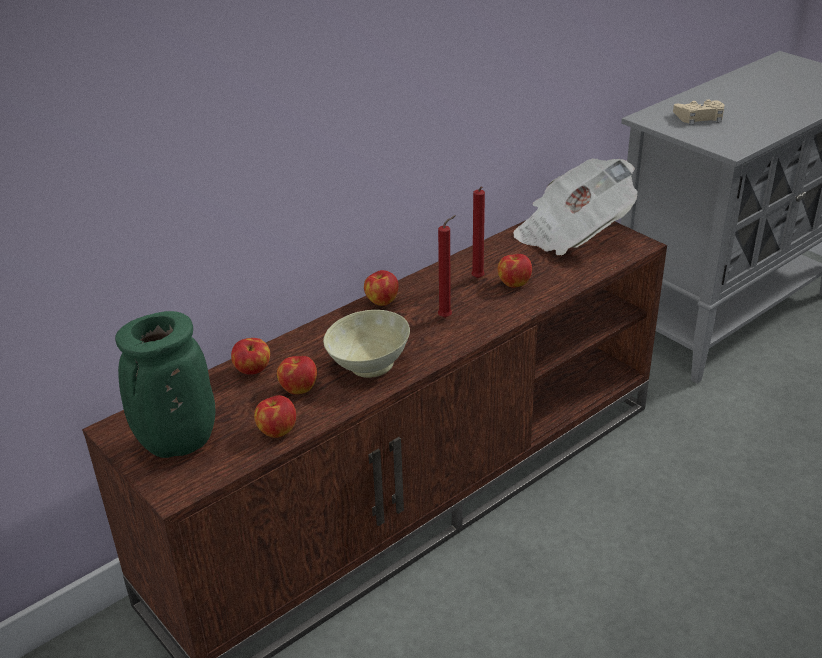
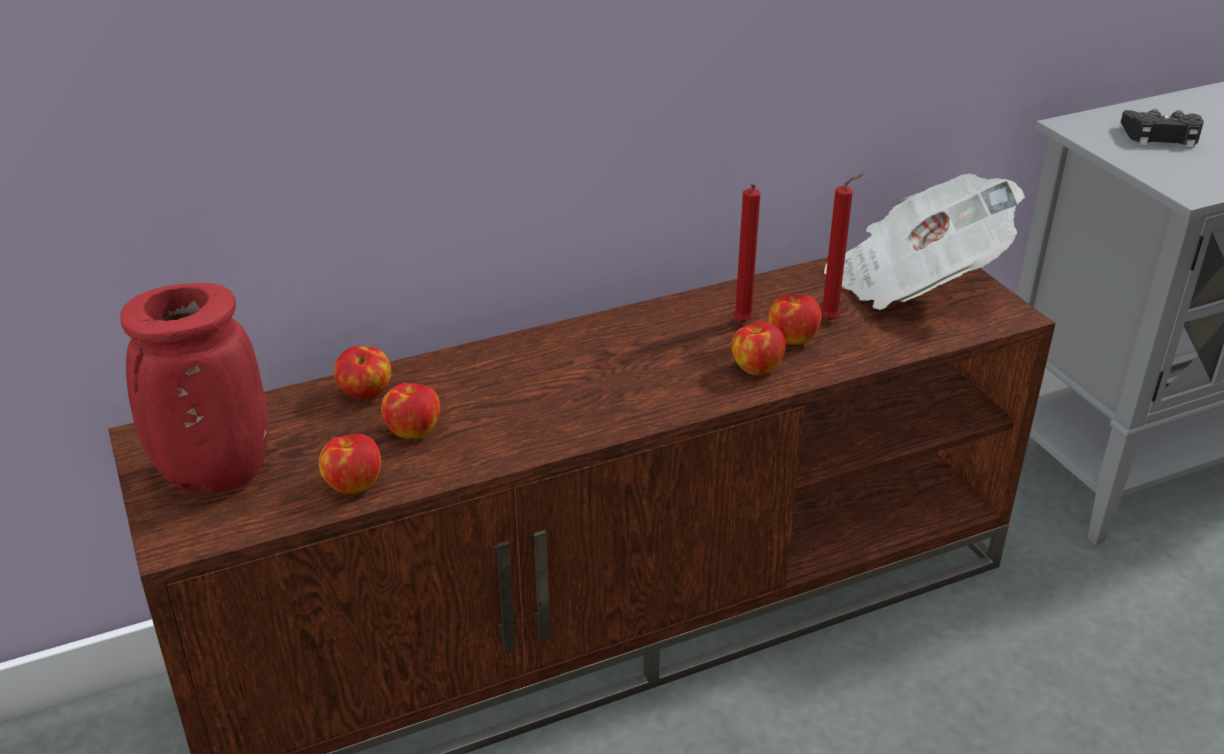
camera: 15 degrees right, 0 degrees up
(177, 445) = (213, 476): green vase -> red vase
(367, 365) = (524, 417): beige bowl -> none
(381, 301) = (589, 330): apple -> apple (756, 368)
(447, 317) = (671, 370): red candle -> red candle (832, 320)
(699, 117) = (1161, 136): beige game controller -> black game controller

